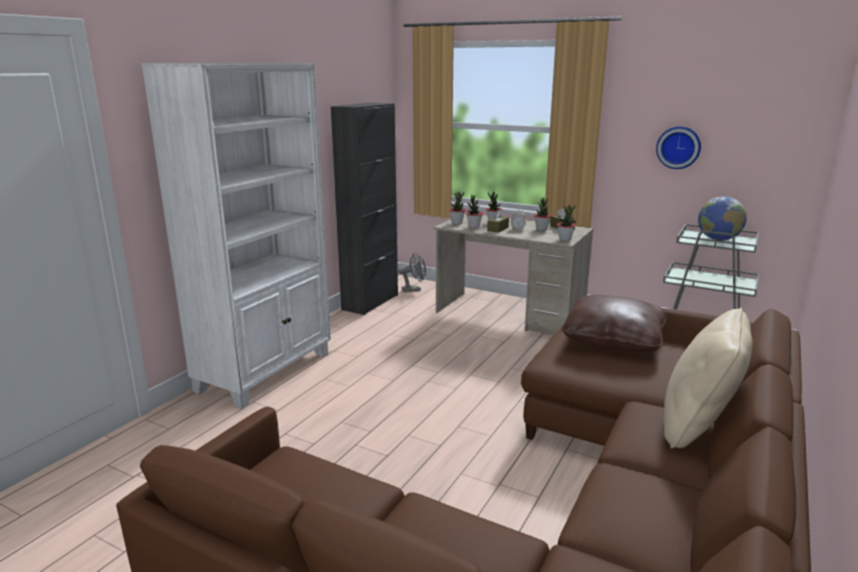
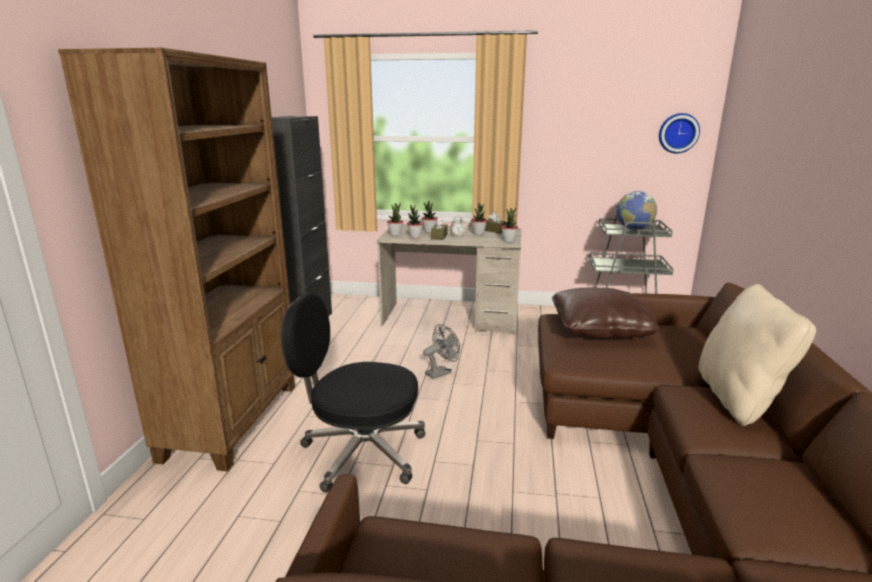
camera: 20 degrees left, 0 degrees up
(266, 371) = (234, 420): white bookcase -> brown bookcase
(351, 415) = (361, 452): none -> black office chair
(414, 289) = (345, 306): grey fan -> grey fan (441, 372)
(678, 147) = (590, 150): wall clock -> wall clock (678, 133)

